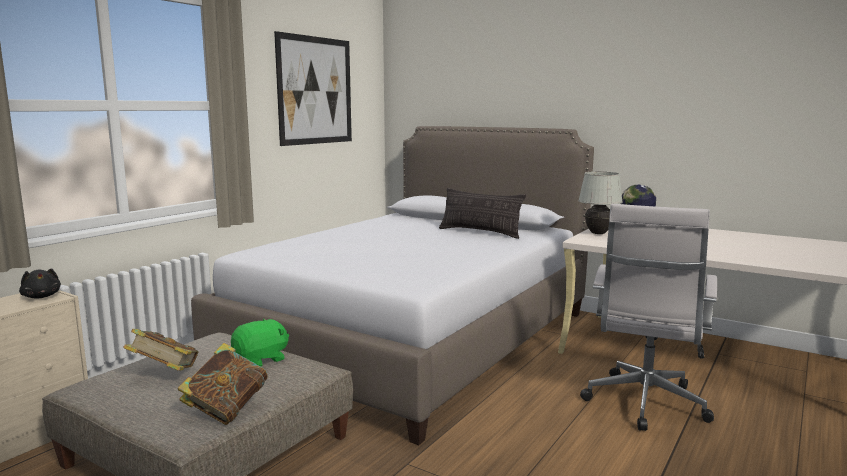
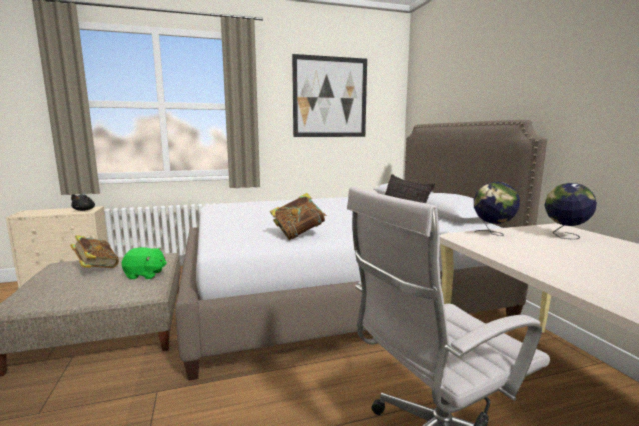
camera: 40 degrees right, 0 degrees up
(226, 410) = (59, 299): book -> book (298, 234)
(598, 233) = (493, 234): white table lamp -> globe

